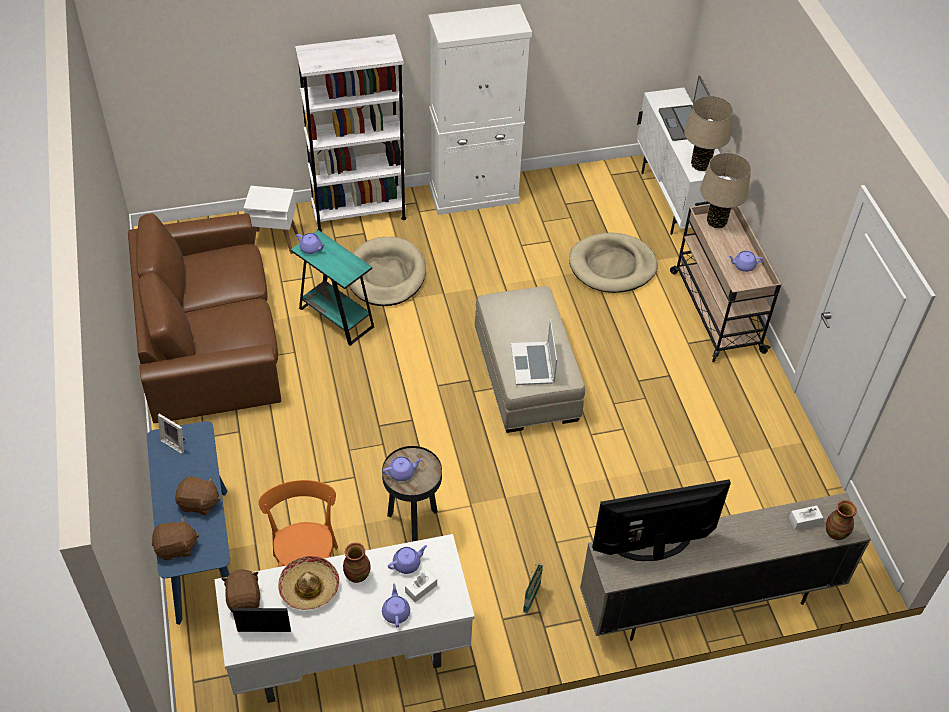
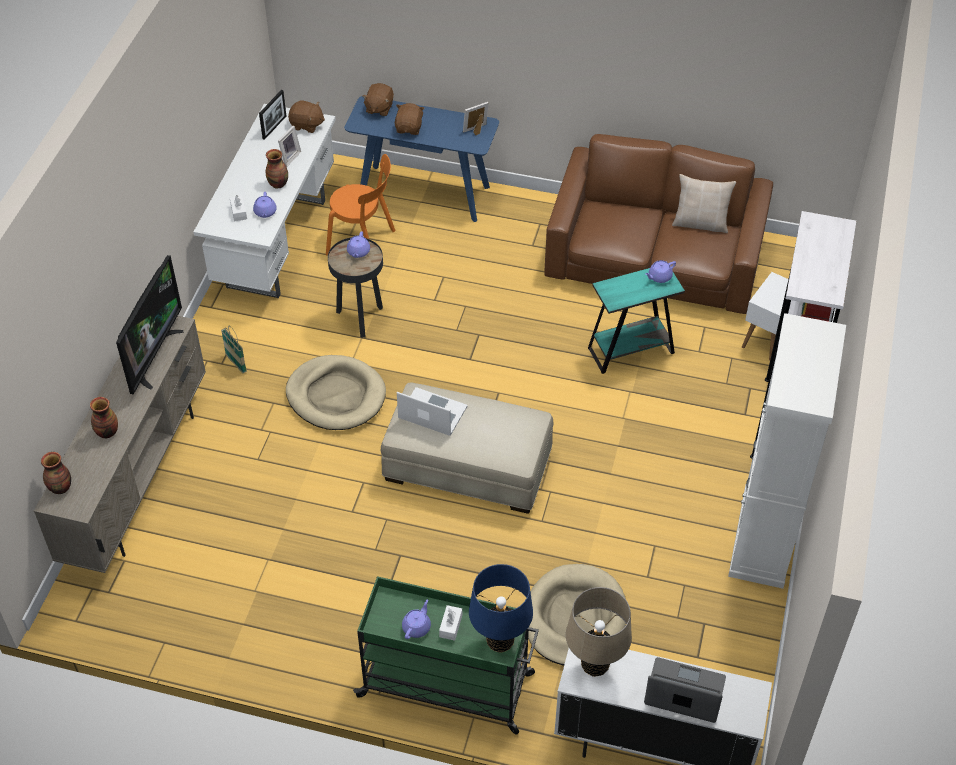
camera: 120 degrees right, 0 degrees up
(192, 277) = (700, 223): none -> beige pillow
(199, 503) = (409, 128): brown plush toy -> brown plush toy turned 150 degrees clockwise
(309, 587) = (289, 157): hat -> picture frame
(386, 275) = (670, 409): beige dog bed -> beige dog bed (336, 396)
(396, 612) = (231, 193): purple teapot -> none
(715, 310) = (448, 685): beige cart -> green cart
(716, 222) = (500, 641): beige table lamp -> blue table lamp
(758, 533) = (107, 432): none -> vase
(804, 520) = (90, 472): white tissue box -> white tissue box (450, 626)

